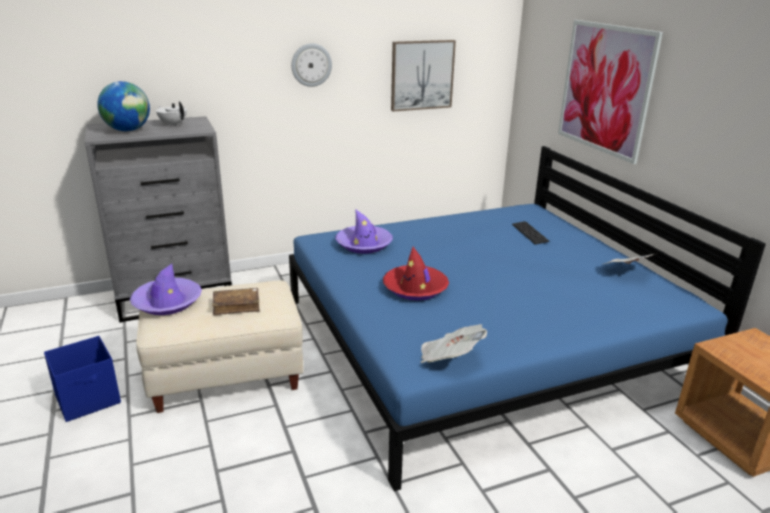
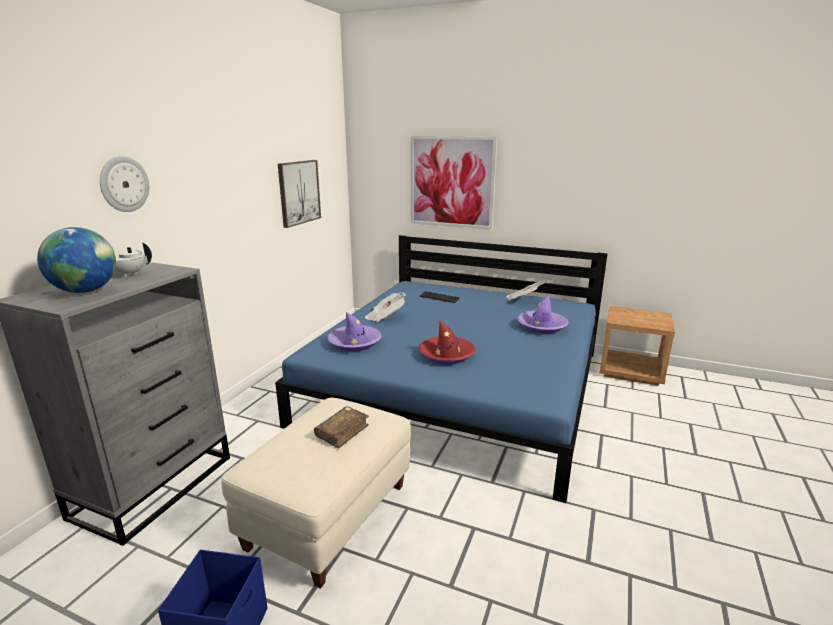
camera: 45 degrees left, 5 degrees down
(167, 302) = (271, 464): purple hat -> purple hat (541, 326)
(311, 65) = (223, 191): wall clock -> wall clock (124, 184)
(449, 358) = (549, 383): newspaper -> newspaper (385, 317)

